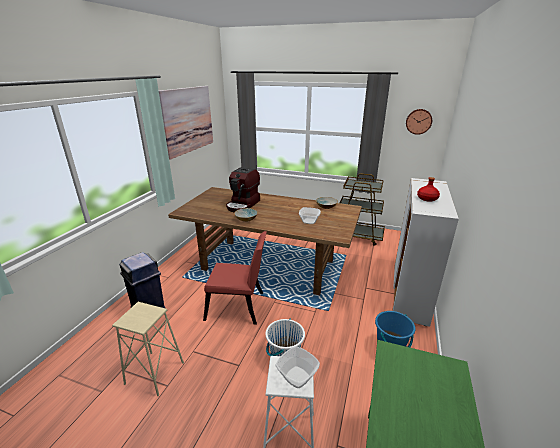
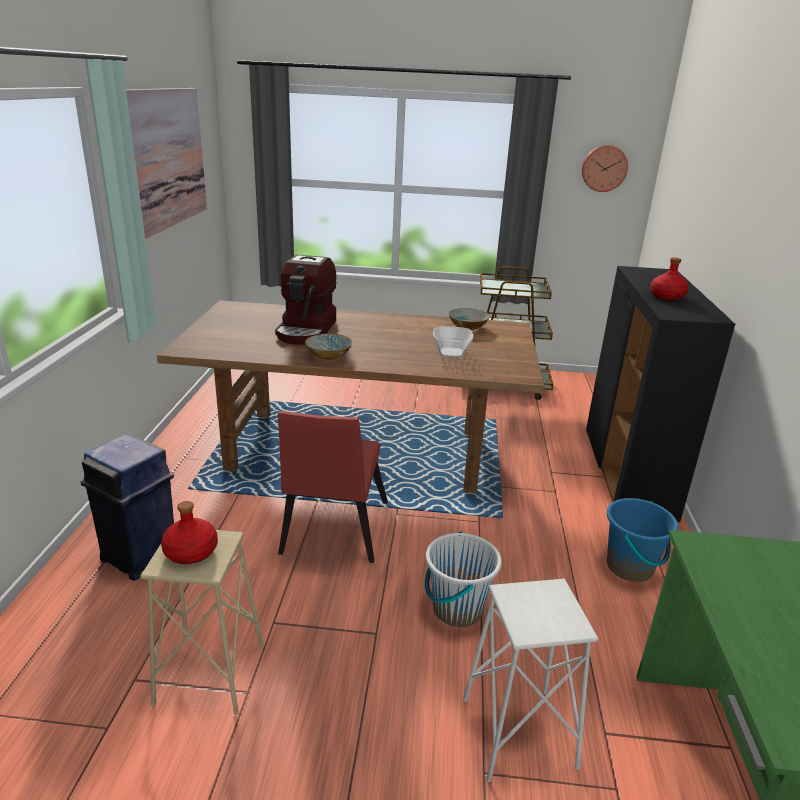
camera: 15 degrees left, 0 degrees up
(139, 316) = (191, 552): none -> red bottle
(239, 307) = (332, 532): red chair -> red chair turned 105 degrees clockwise
(297, 376) = (554, 610): bowl -> none
(410, 294) = (628, 474): white cabinet -> black cabinet

